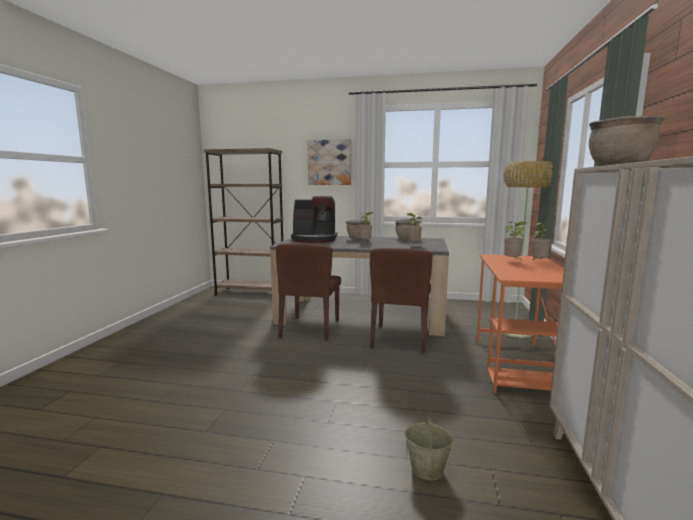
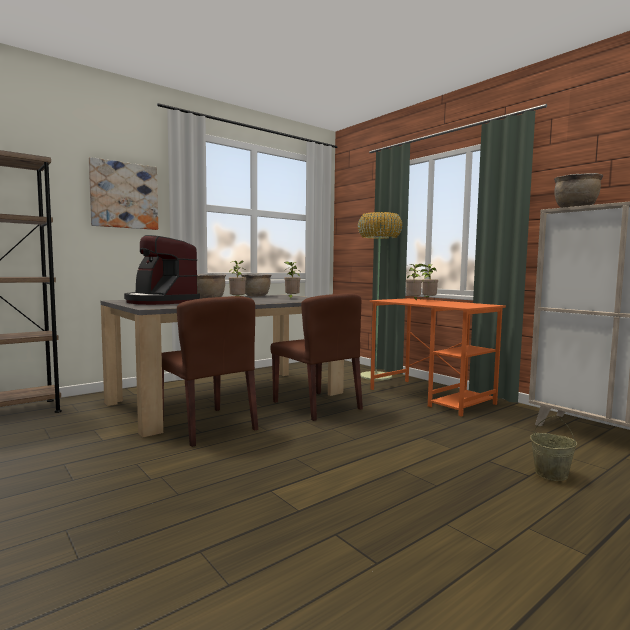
camera: 50 degrees left, 5 degrees down
(314, 240) = (160, 302): coffee machine -> coffee machine turned 90 degrees clockwise

